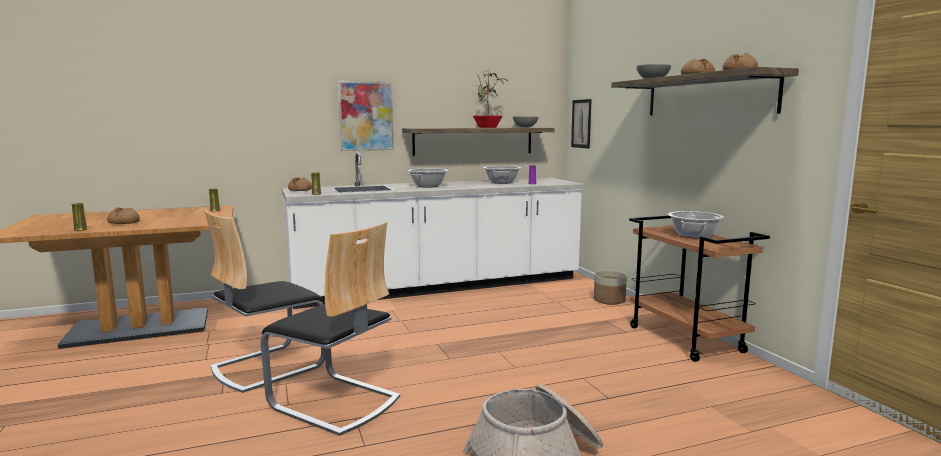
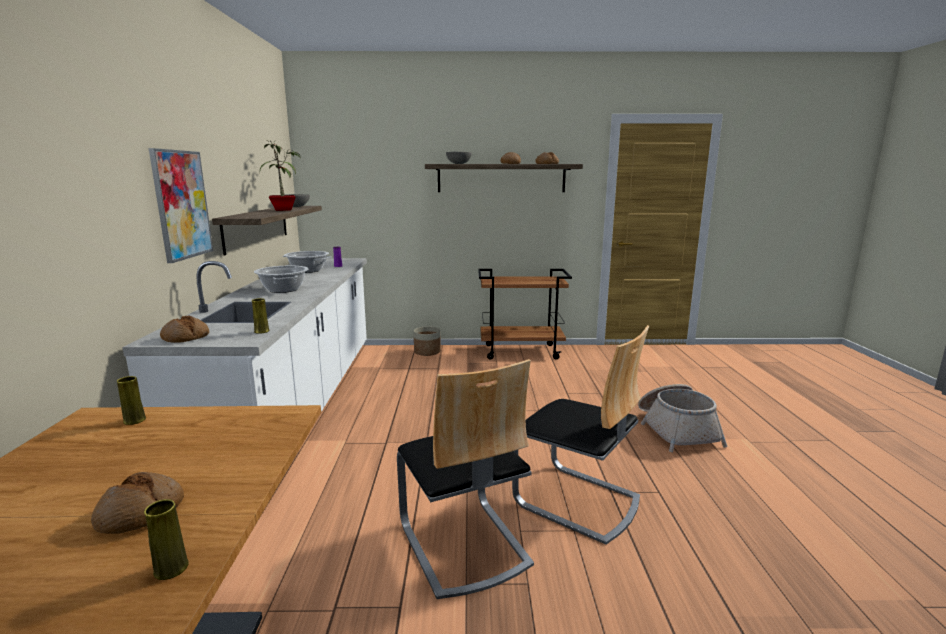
camera: 70 degrees left, 5 degrees up
(334, 402) = (577, 501): chair -> chair turned 75 degrees clockwise
(581, 123) = (330, 199): picture -> none
(693, 235) = (520, 279): cooking pot -> none

